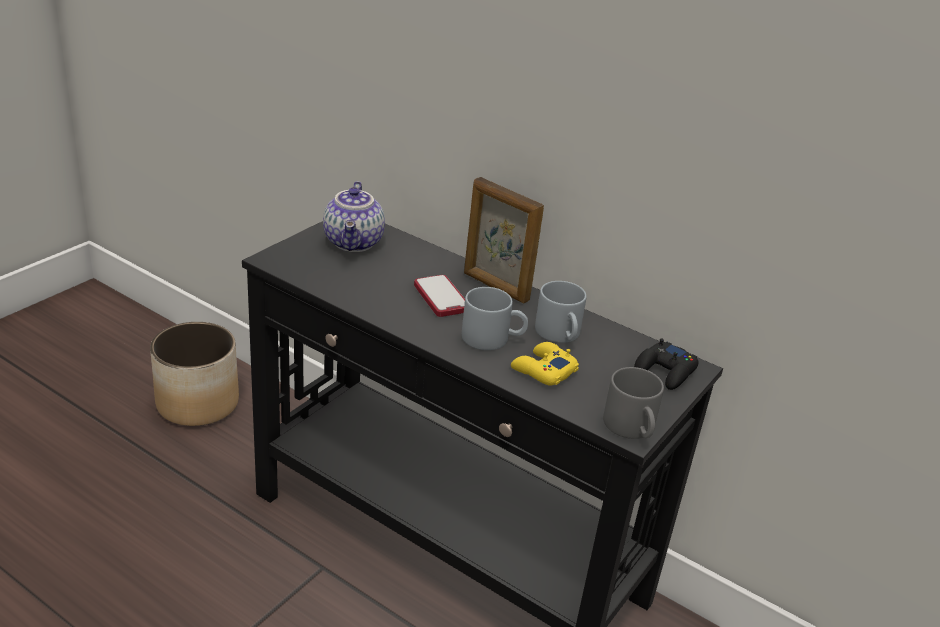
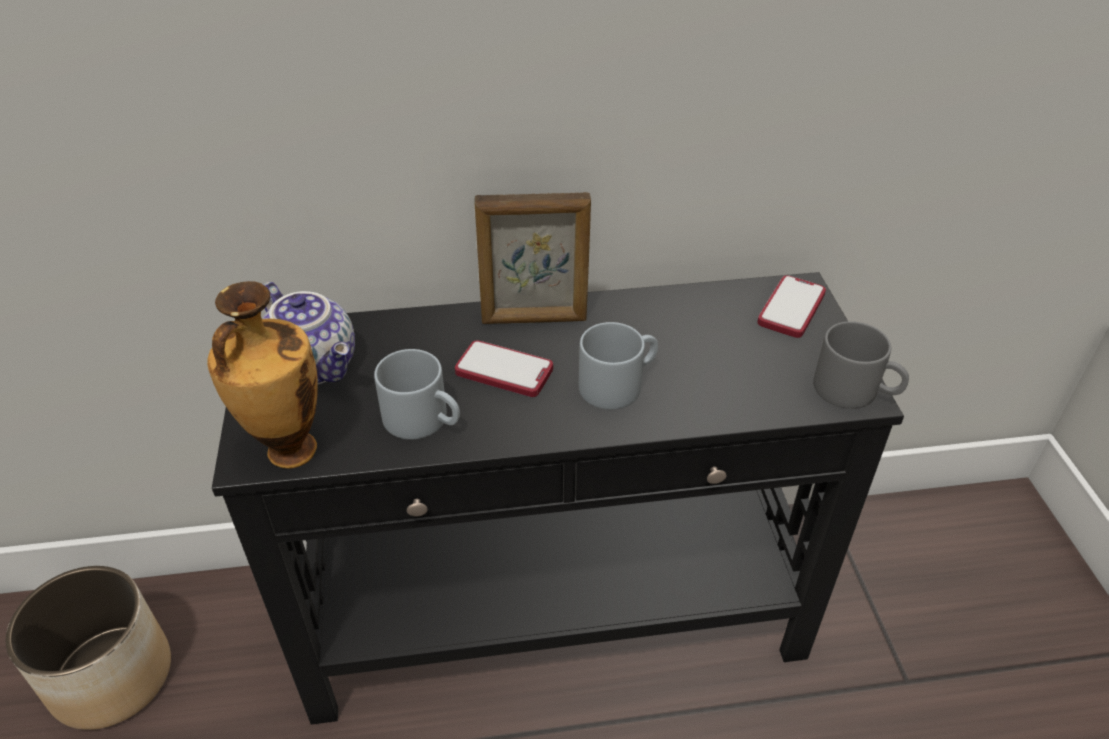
camera: 40 degrees left, 10 degrees up
(291, 266) = (288, 452): none -> vase
(543, 370) = (709, 386): yellow game controller -> none
(561, 334) = (664, 332): grey mug -> grey mug (425, 420)
(665, 371) = (791, 308): black game controller -> phone

